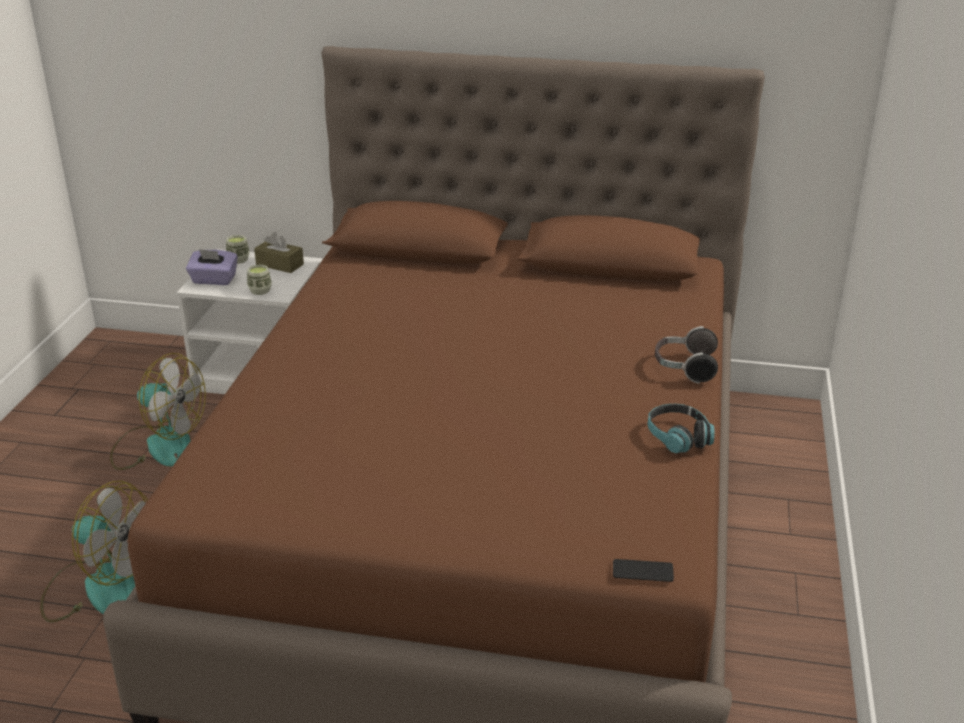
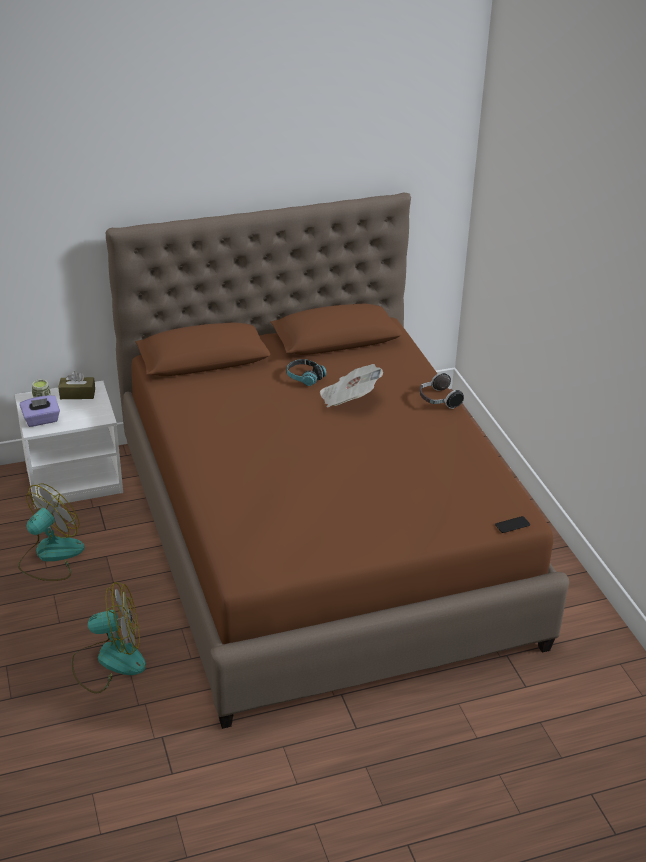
camera: 30 degrees left, 5 degrees up
(158, 445) = (50, 556): fan -> fan turned 45 degrees counterclockwise
(260, 290) = (85, 419): cup -> none
(556, 334) = (349, 399): none -> newspaper
(678, 437) = (469, 445): headphones -> headphones (305, 377)

